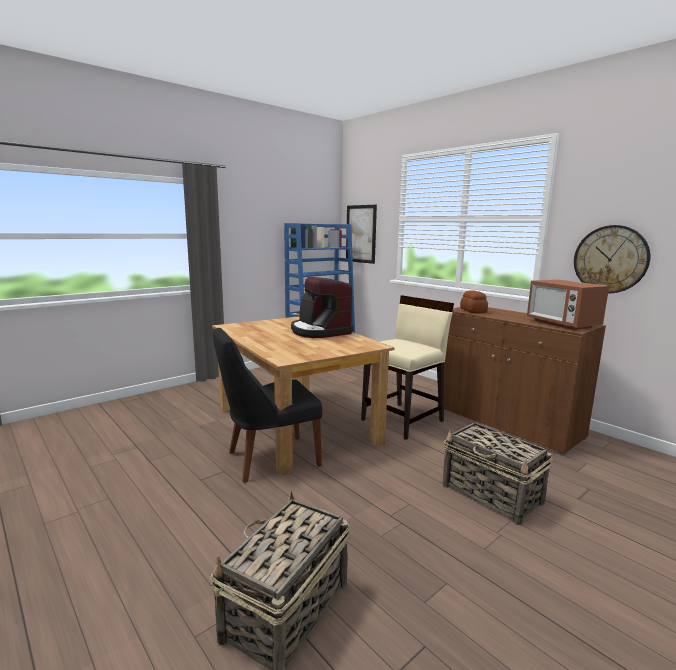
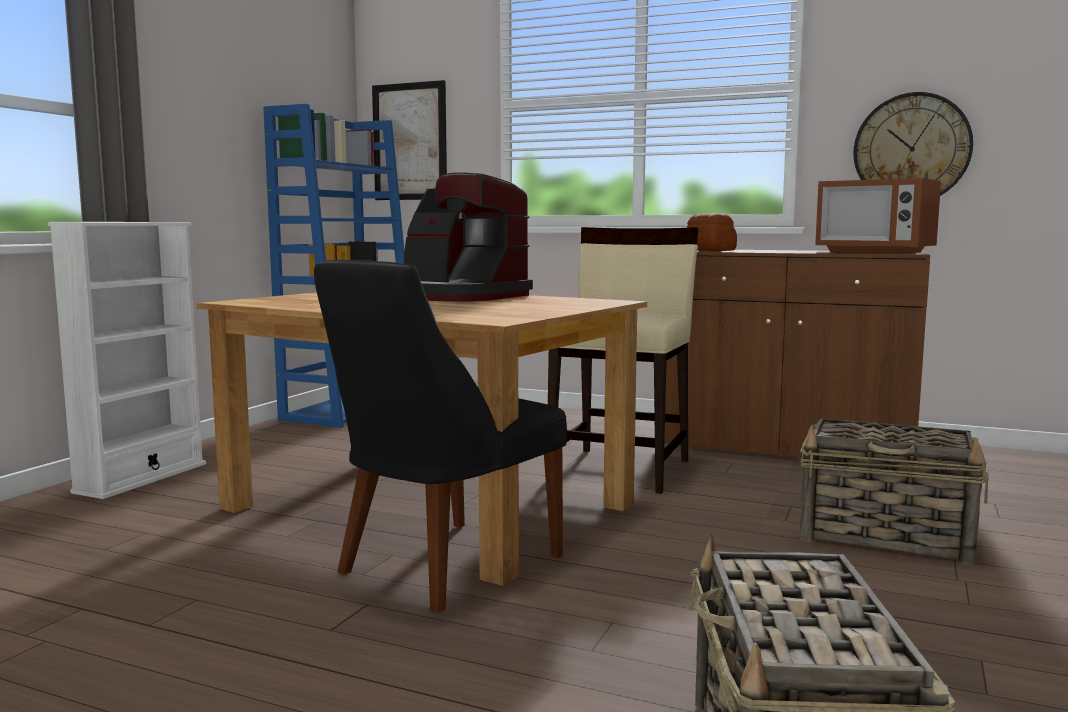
camera: 25 degrees left, 5 degrees down
(209, 387) = (141, 478): none -> white bookcase

